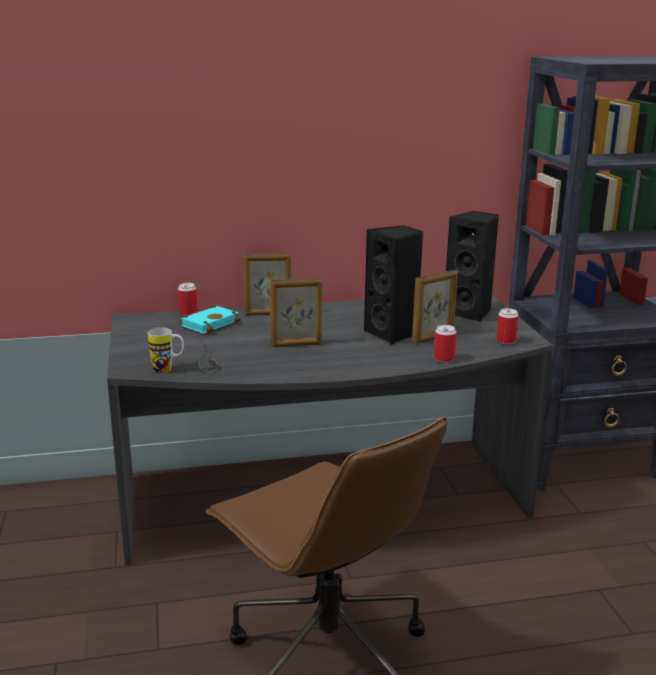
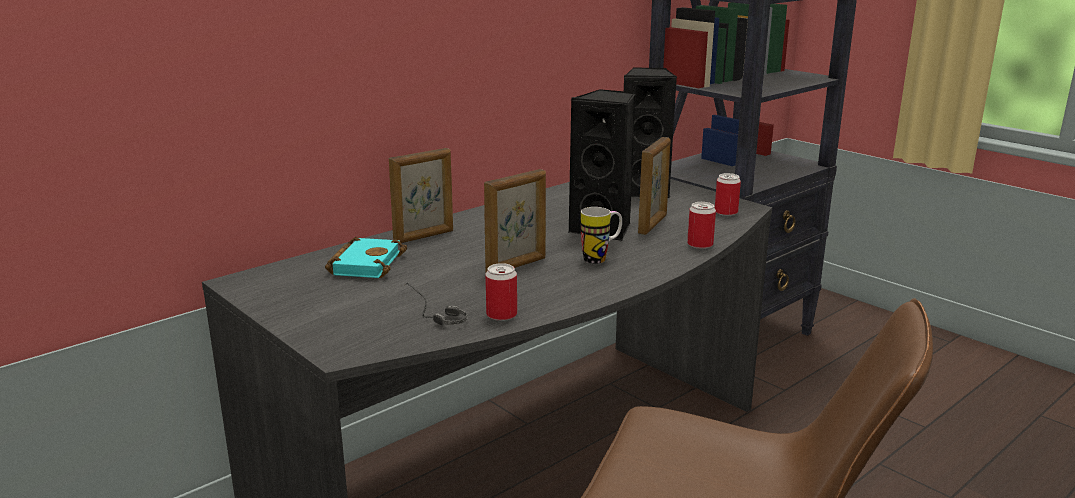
camera: 30 degrees left, 0 degrees up
(168, 370) = (400, 338): mug -> mug (601, 258)
(188, 313) = (315, 257): can -> can (501, 315)

